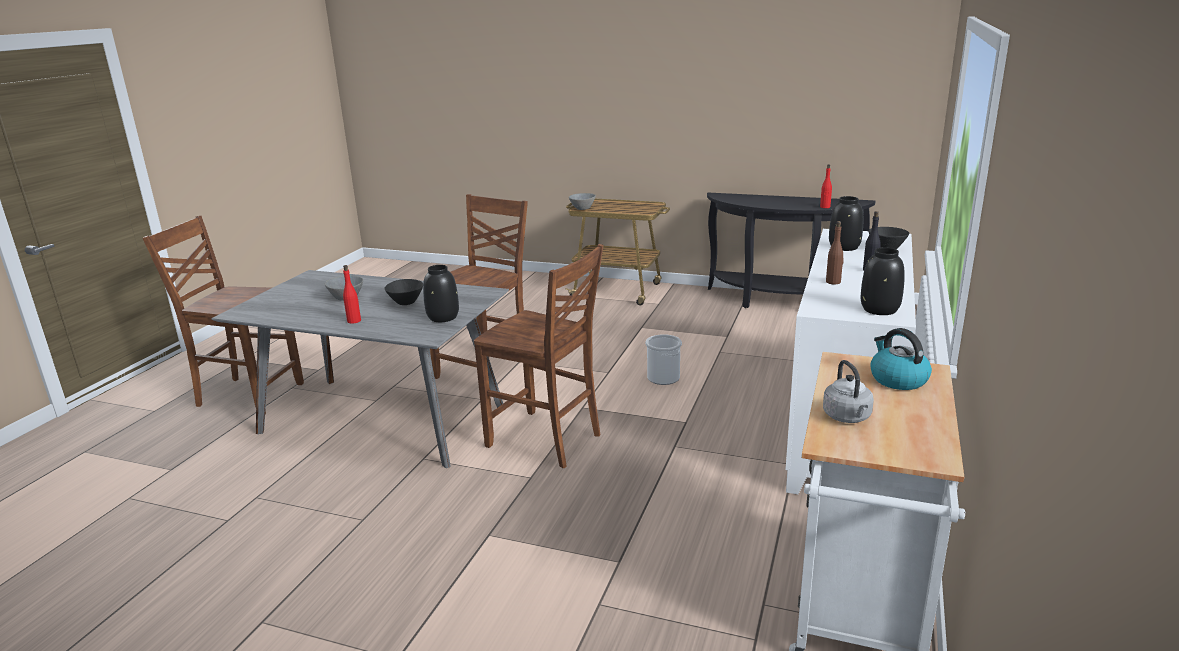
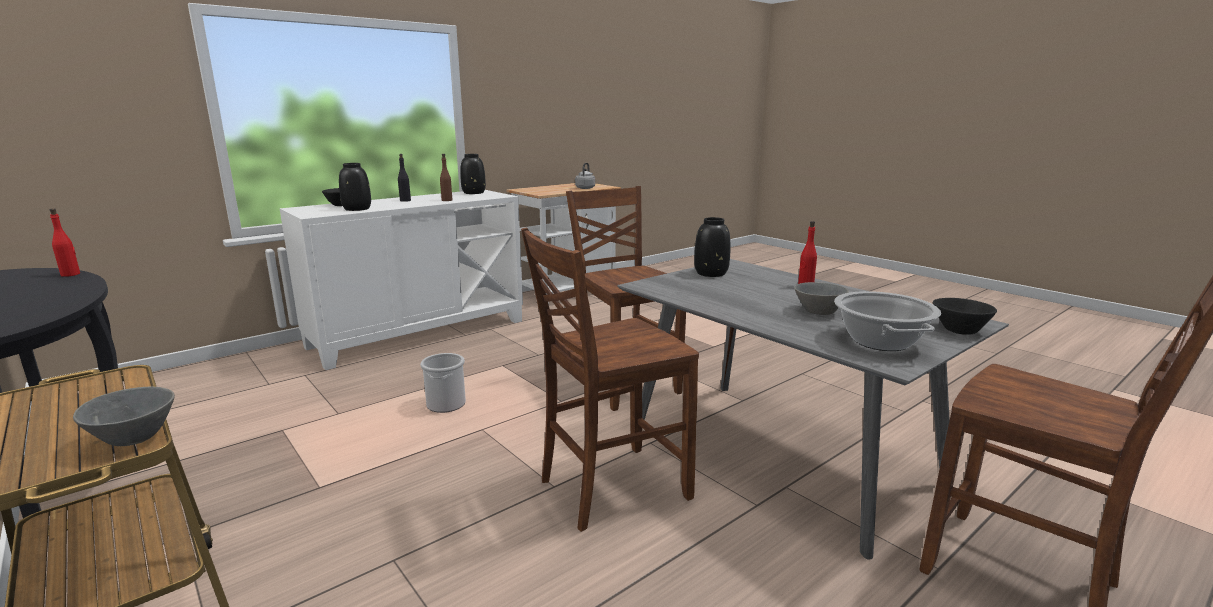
camera: 150 degrees left, 5 degrees down
(312, 285) = (881, 342): none -> cooking pot
(405, 302) = (744, 292): black bowl -> black bowl (961, 330)
(897, 379) = (539, 189): kettle -> none

